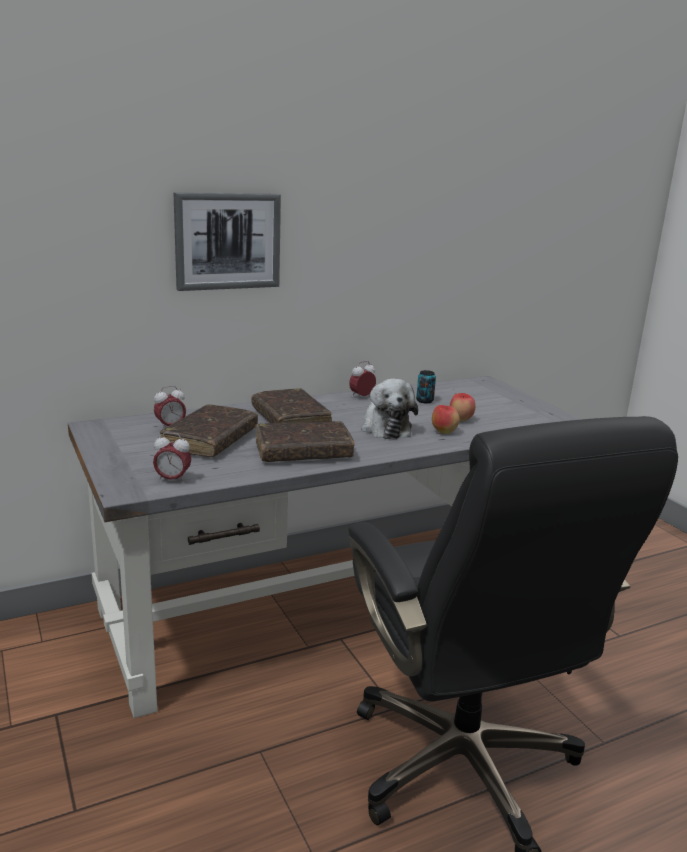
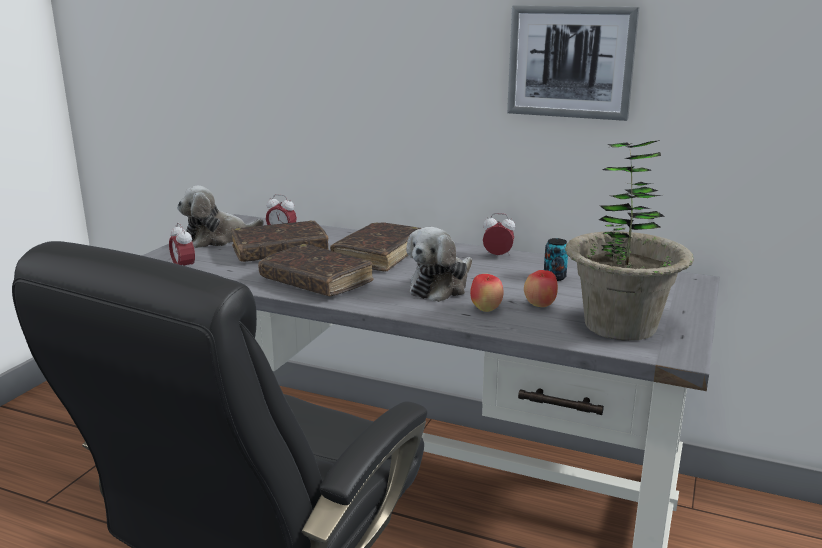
camera: 50 degrees right, 0 degrees up
(124, 447) = (218, 239): none -> plush toy
(227, 241) = (370, 61): picture -> picture (571, 62)
(518, 417) = (620, 325): none -> potted plant

